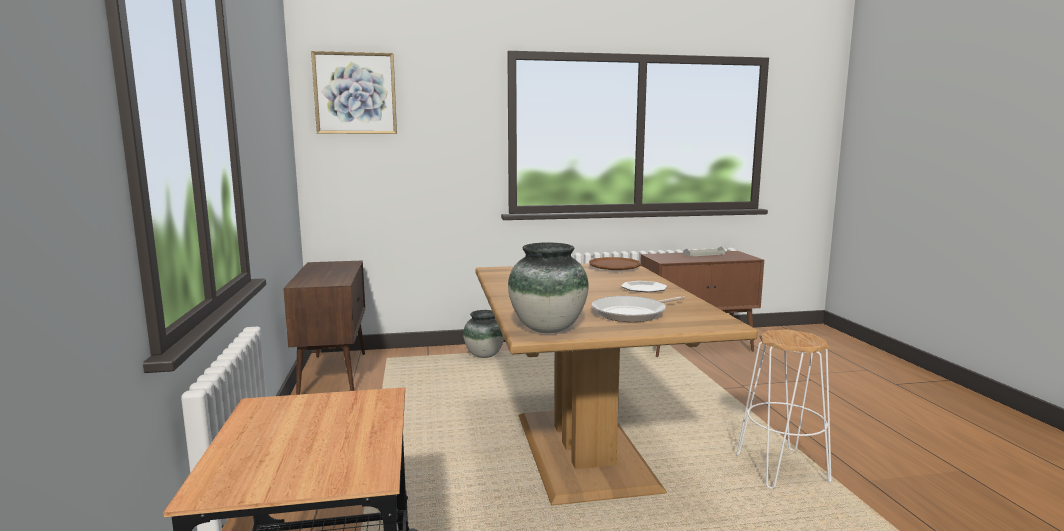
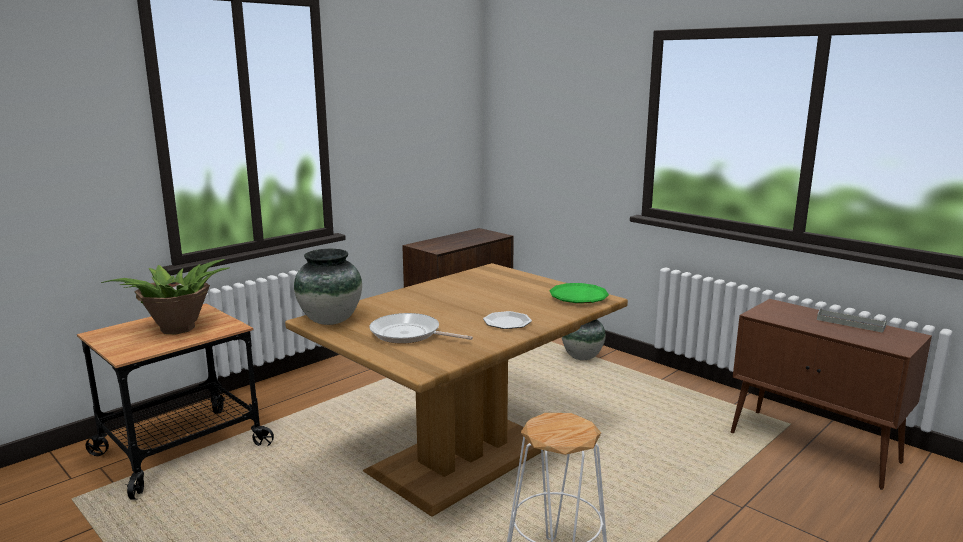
camera: 55 degrees right, 5 degrees up
(315, 429) = (175, 328): none -> potted plant
(355, 93) = (523, 80): picture -> none
(614, 267) = (578, 297): brown plate -> green plate

